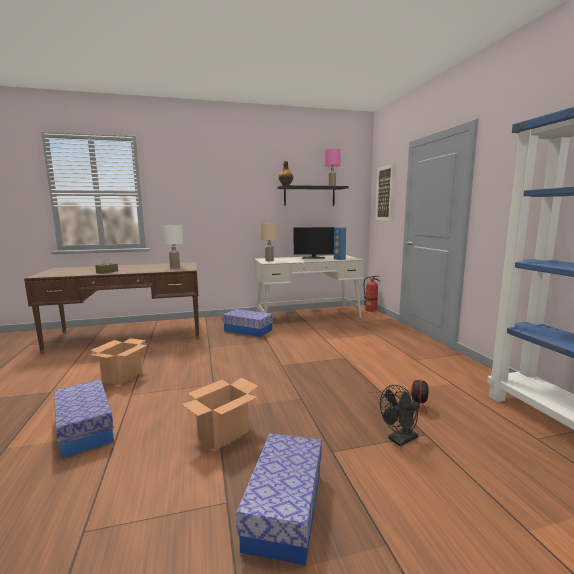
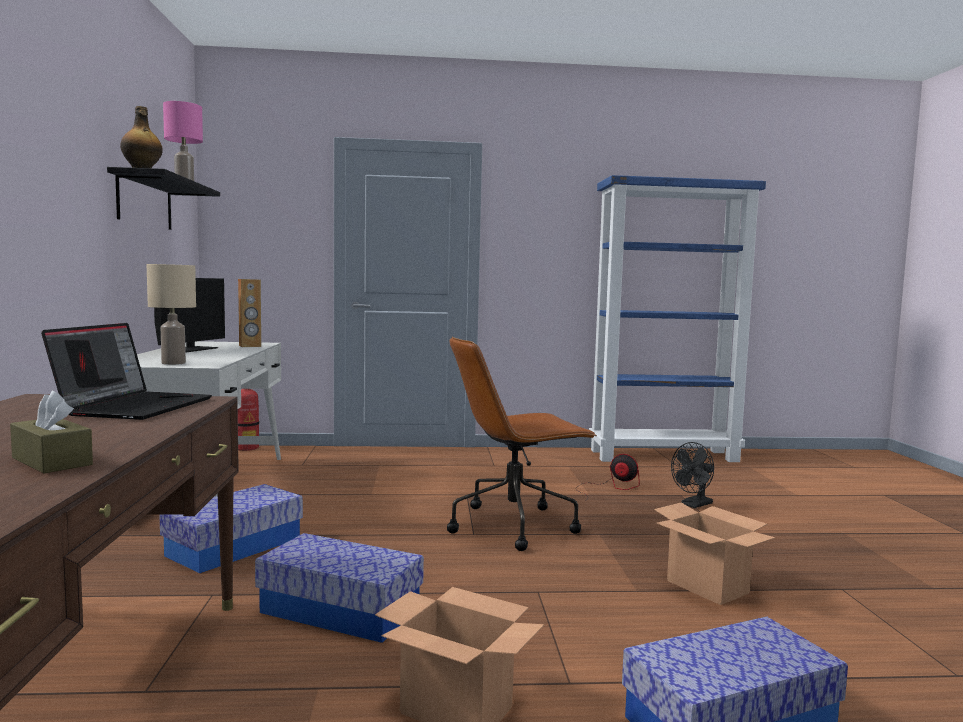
camera: 80 degrees left, 5 degrees down
(175, 268) = (134, 406): white table lamp -> laptop
(285, 508) = (831, 563): storage box -> storage box (340, 610)
(300, 373) = (514, 525): none -> brown office chair
(339, 259) = (250, 346): blue speaker -> brown speaker
(384, 193) = (257, 216): picture -> none
(400, 440) = (693, 505): black fan -> black fan turned 75 degrees clockwise

